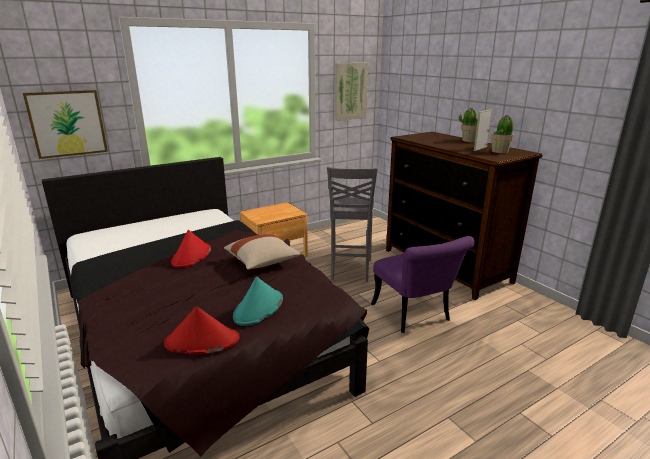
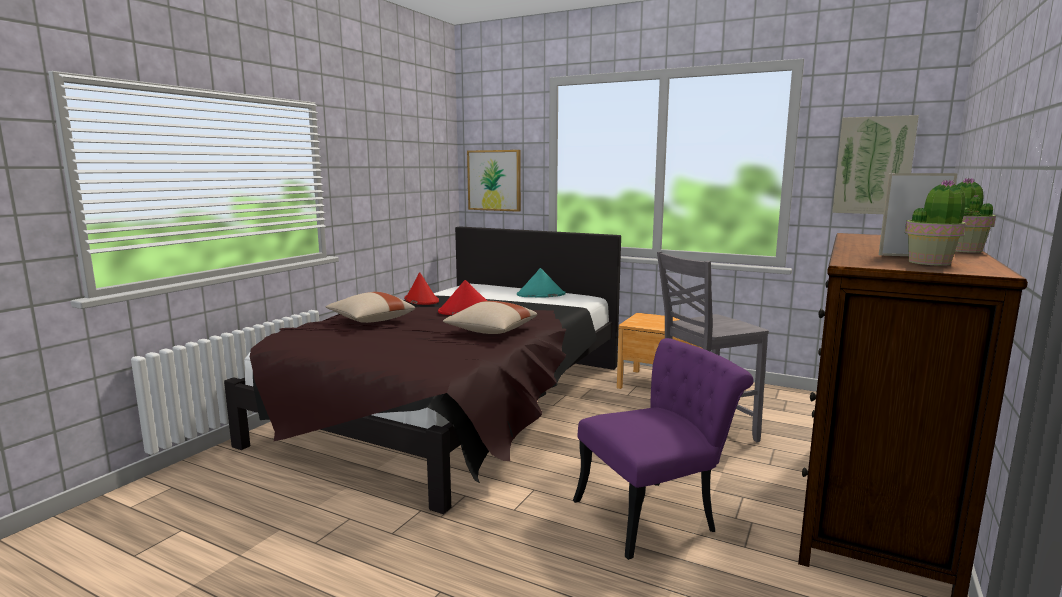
camera: 60 degrees right, 10 degrees down
(148, 302) = (370, 320): none -> beige pillow
(201, 341) = (322, 346): red hat -> red hat (421, 300)
(258, 308) = (392, 349): turquoise hat -> turquoise hat (540, 295)
(415, 316) = (656, 513): purple chair -> purple chair turned 150 degrees counterclockwise

